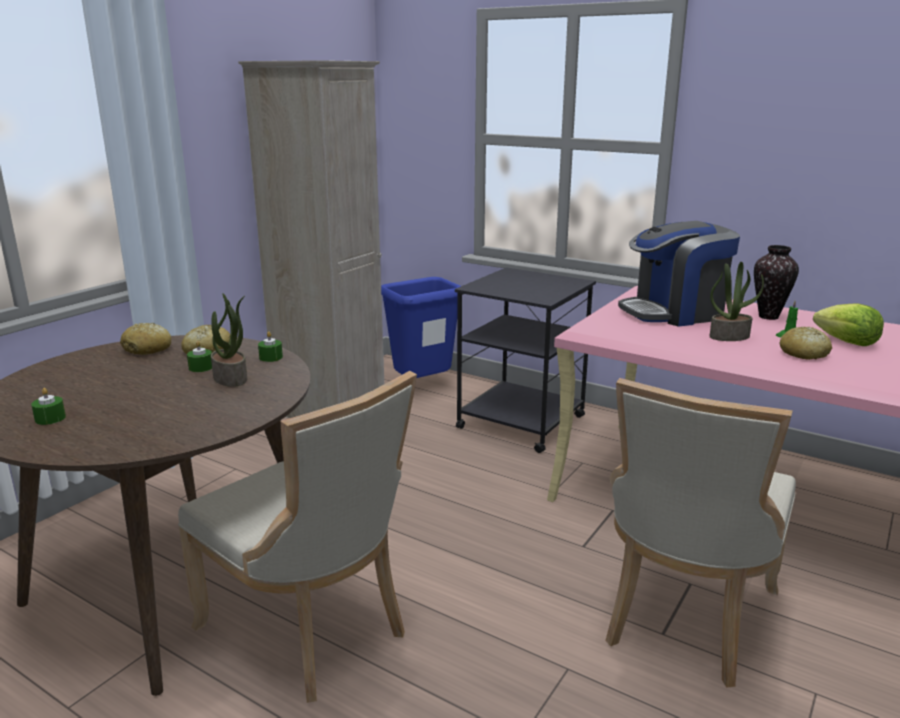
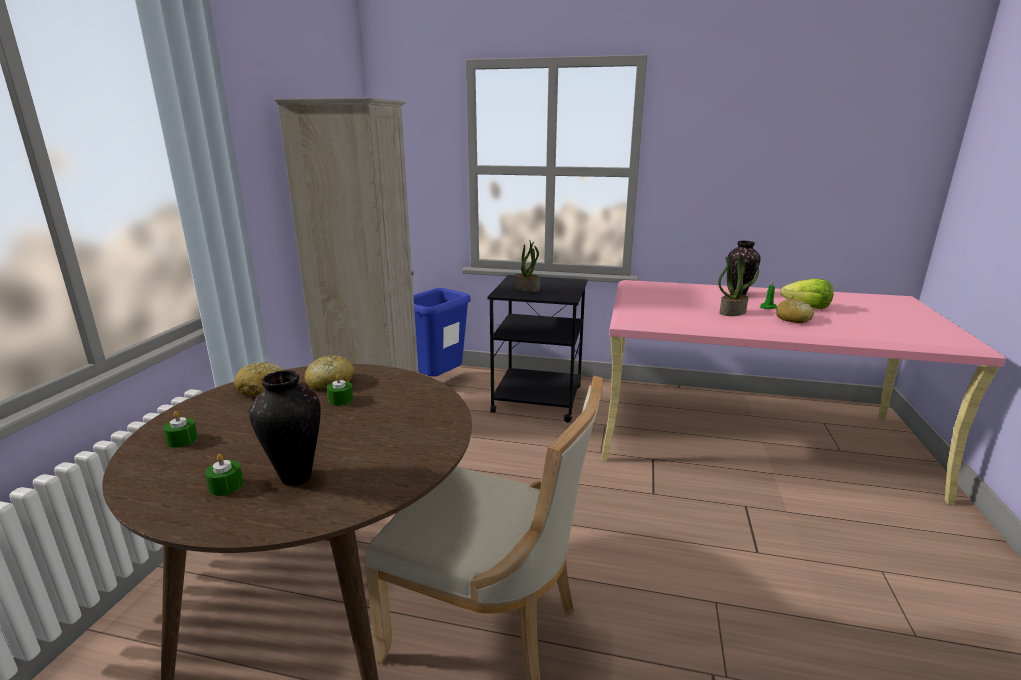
camera: 20 degrees left, 0 degrees up
(104, 422) = (295, 478): none -> vase
(231, 378) = (383, 406): potted plant -> potted plant (527, 289)
(271, 357) = (400, 379): green candle -> green candle (182, 440)
(674, 312) = (675, 298): coffee machine -> none
(684, 618) = (762, 535): beige chair -> none

